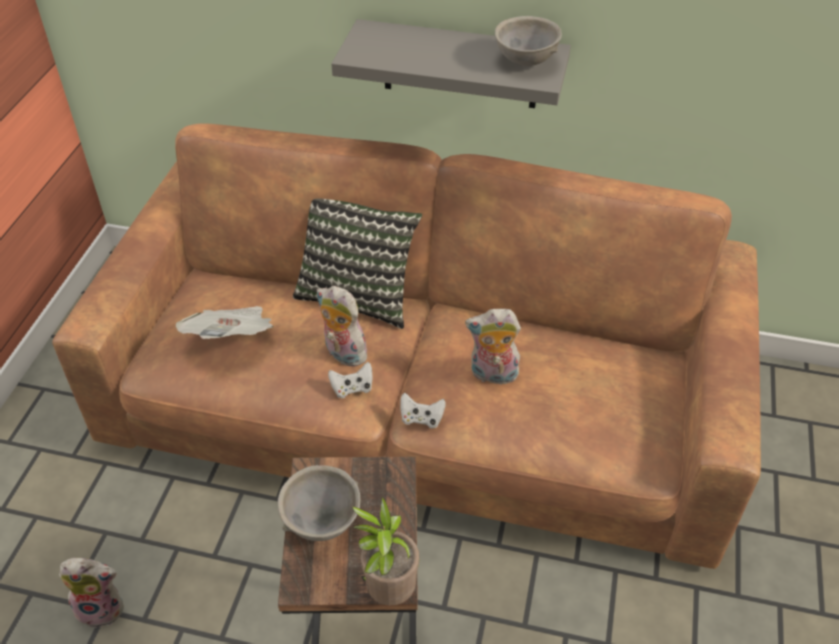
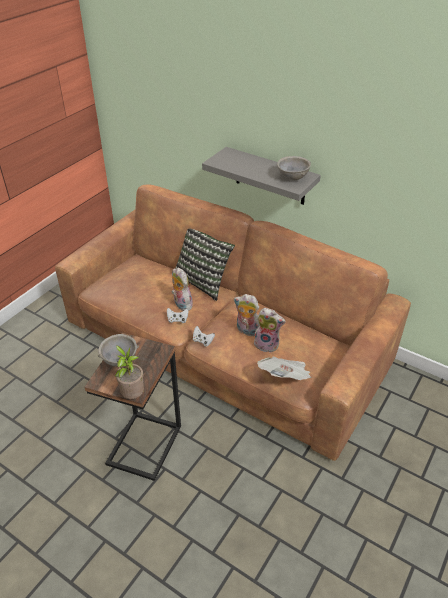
camera: 20 degrees right, 5 degrees down
(103, 607) = (42, 391): plush toy -> plush toy (267, 344)
(232, 339) = (135, 286): newspaper -> newspaper (285, 377)

